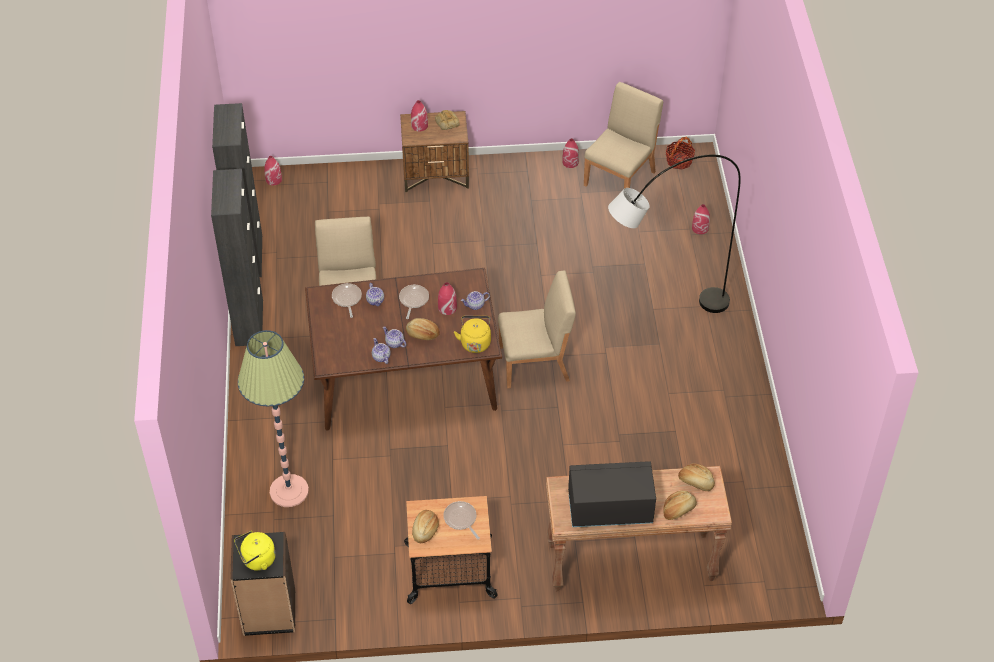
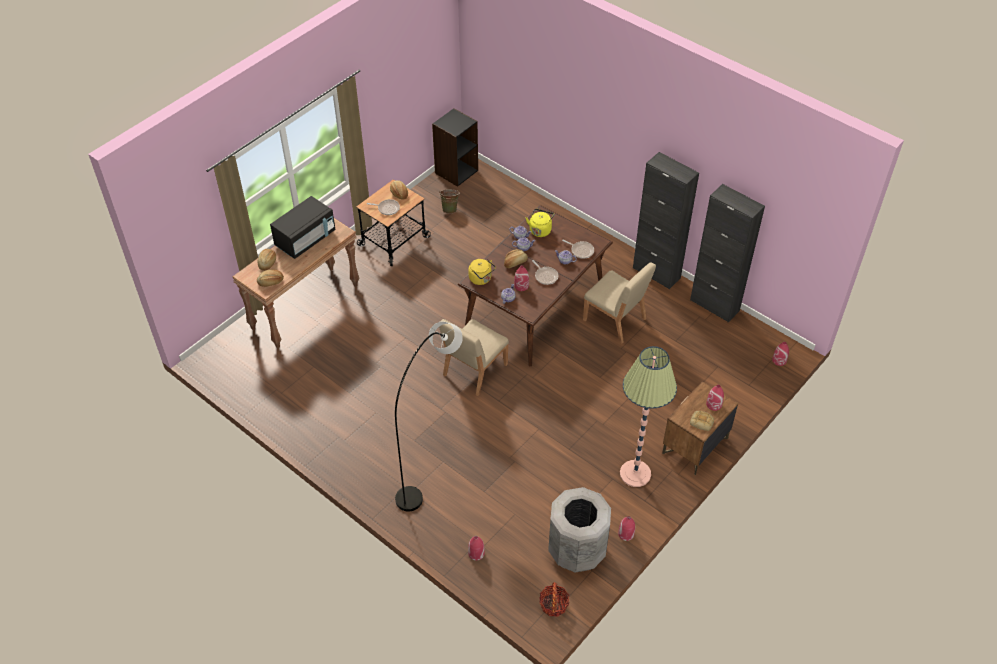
camera: 135 degrees right, 0 degrees up
(257, 560) = (452, 120): yellow kettle -> yellow kettle (540, 230)
(289, 491) = (516, 218): floor lamp -> floor lamp (635, 473)
(341, 563) = (450, 209): none -> green bucket
(620, 178) = (577, 550): beige chair -> grey trash can

